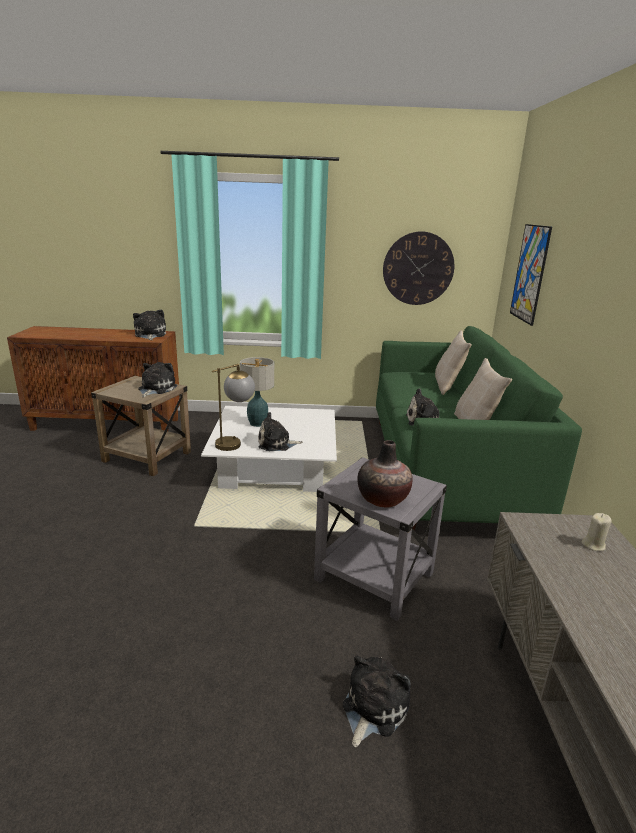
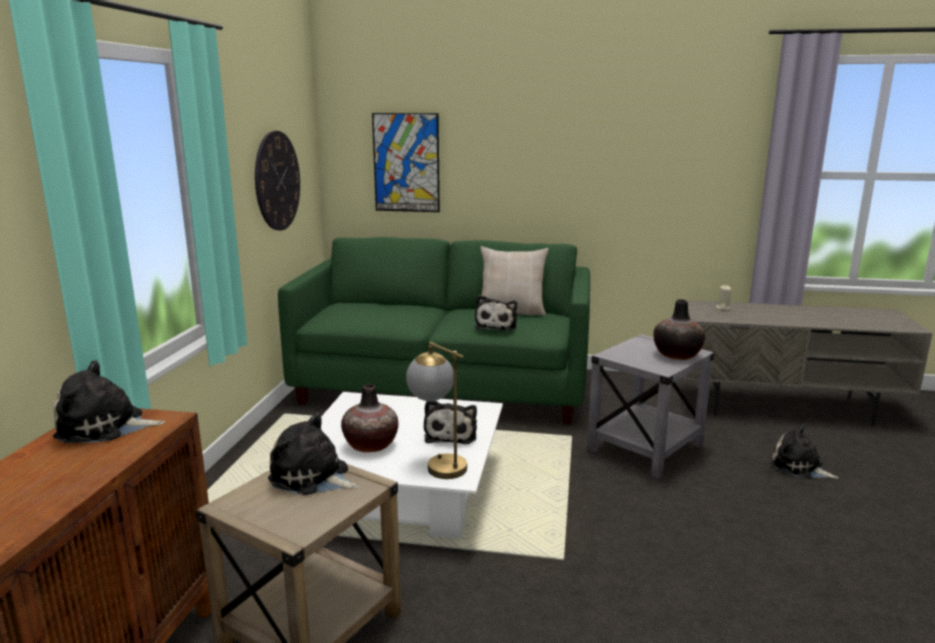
camera: 80 degrees left, 5 degrees down
(257, 423) = (370, 445): table lamp -> vase
(448, 386) = (392, 305): beige pillow -> none

